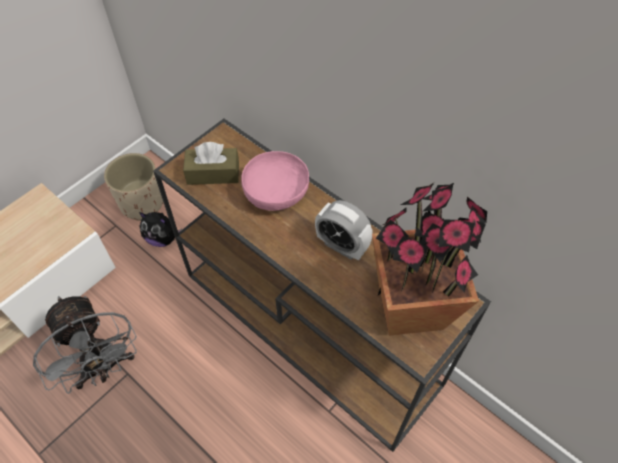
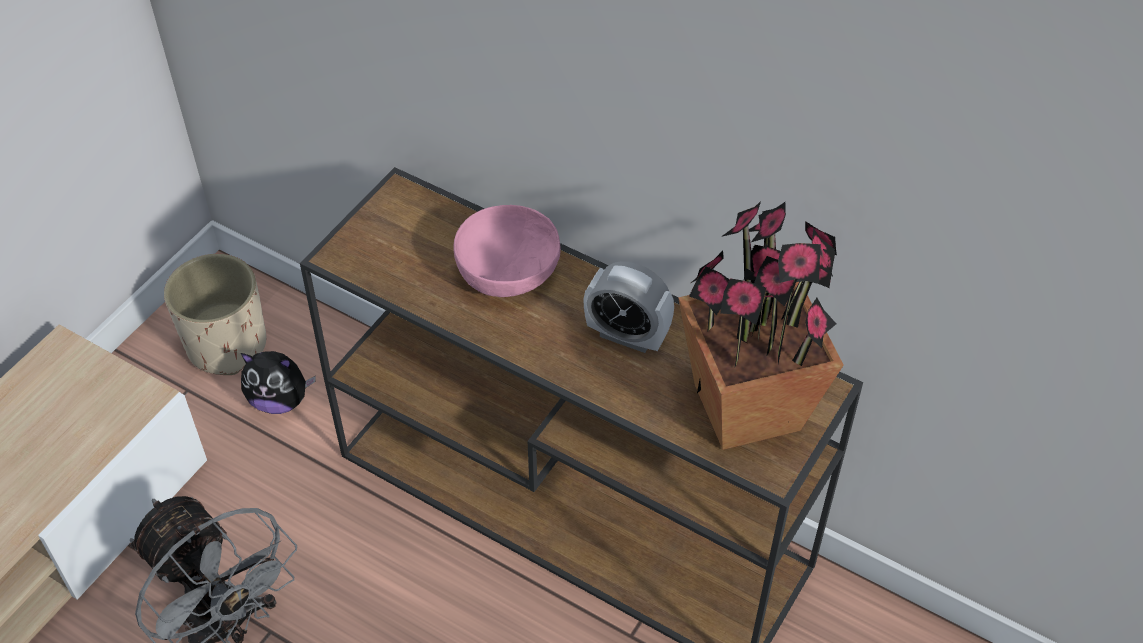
camera: 10 degrees left, 5 degrees down
(213, 173) = (399, 255): brown tissue box -> none

